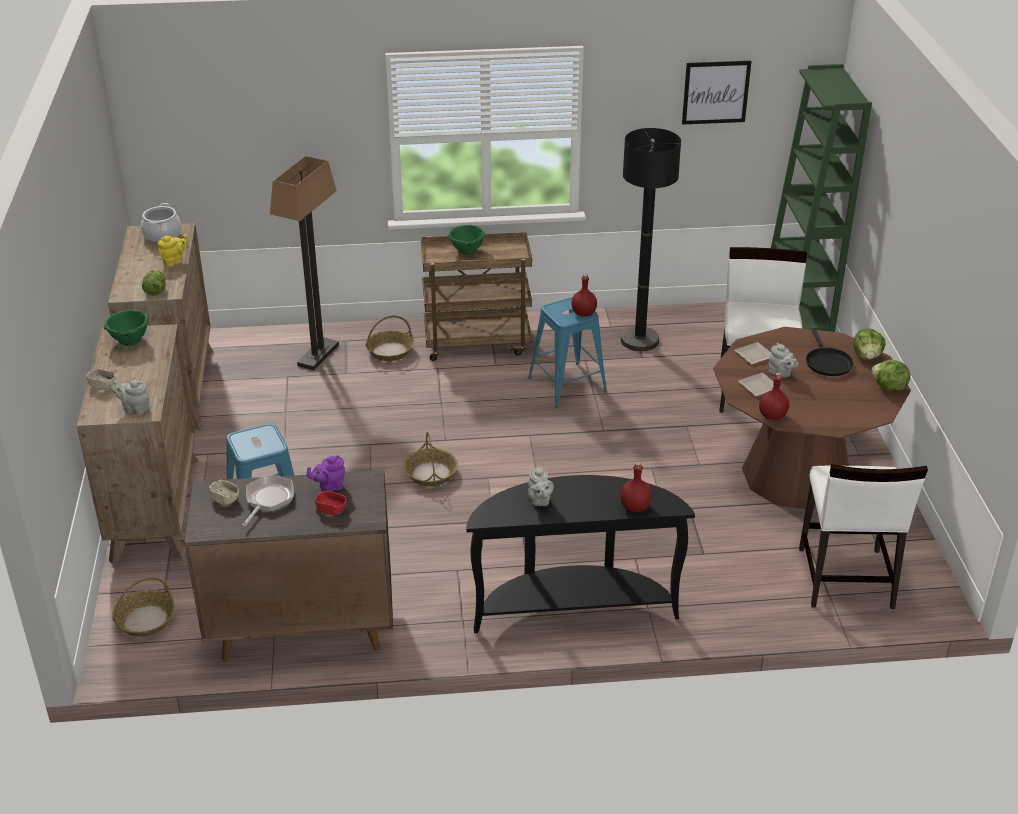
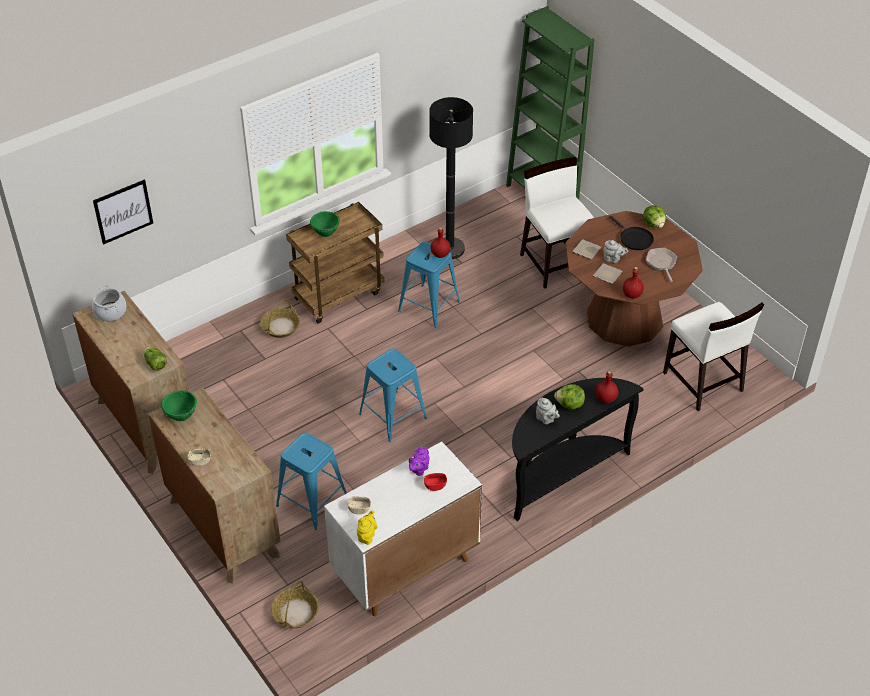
camera: 30 degrees left, 10 degrees up
(134, 409) = (243, 470): grey teapot -> none
(174, 261) = (144, 332): yellow teapot -> yellow teapot (367, 535)
(268, 500) = (388, 497): frying pan -> frying pan (661, 263)
(300, 628) = (404, 569): brown cabinet -> white cabinet
(318, 355) = (230, 352): floor lamp -> none
(430, 473) = (393, 416): basket -> blue stool
(716, 92) = (467, 53): picture -> picture (123, 211)
(888, 388) = (683, 245): lettuce -> lettuce (569, 405)

